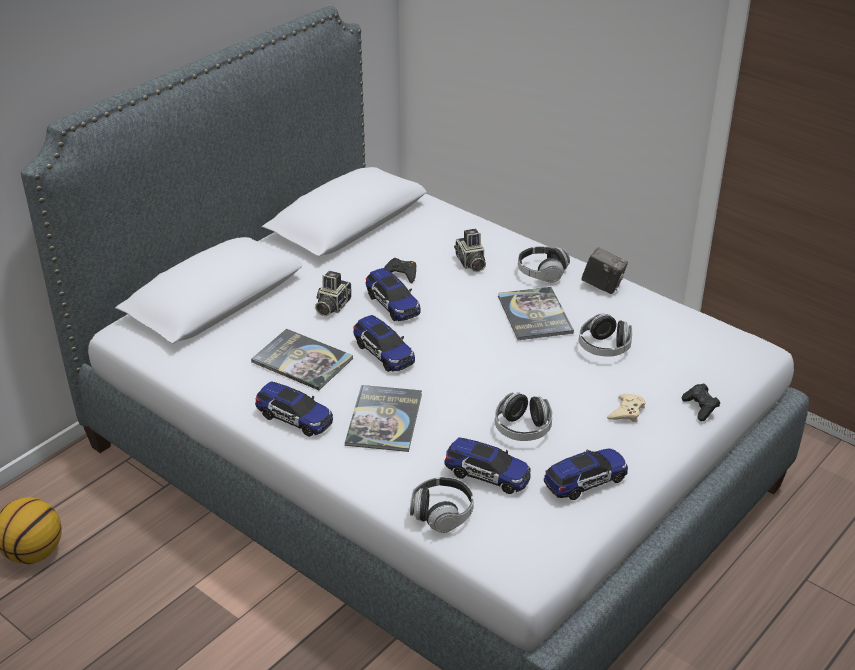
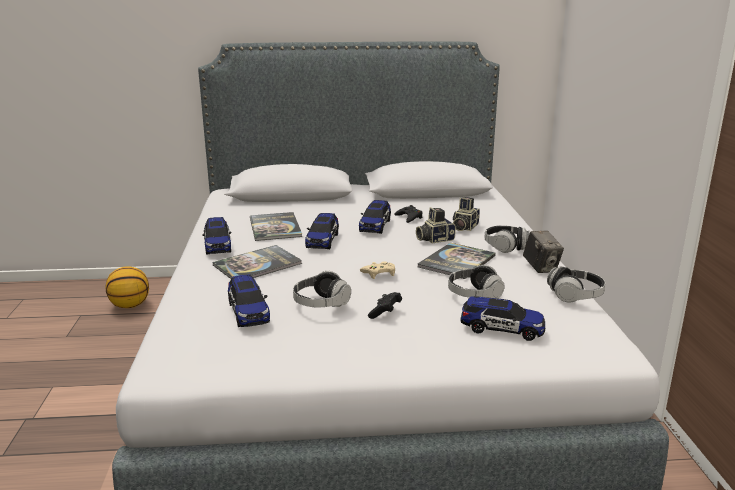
camera: 45 degrees right, 15 degrees down
(331, 306) = (340, 215): camera -> camera (434, 239)
(442, 513) = (186, 317): headphones -> headphones (575, 296)
(585, 481) = (300, 349): toy car -> toy car (502, 329)
(626, 412) = (417, 332): beige game controller -> beige game controller (379, 273)
(700, 408) = (482, 358): black game controller -> black game controller (385, 313)

